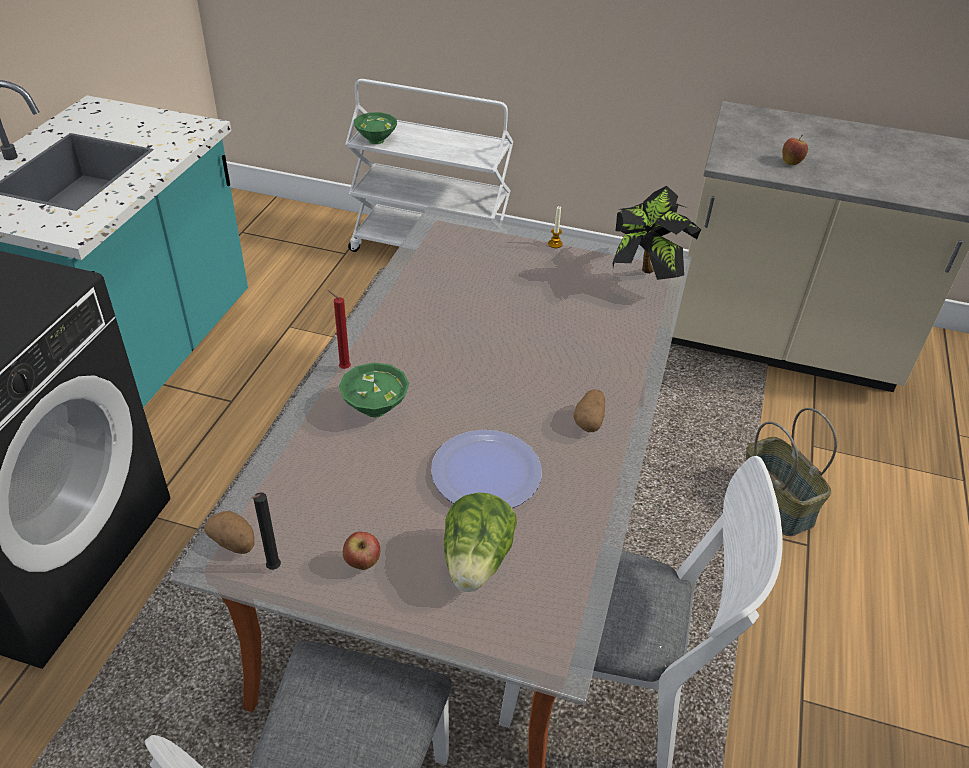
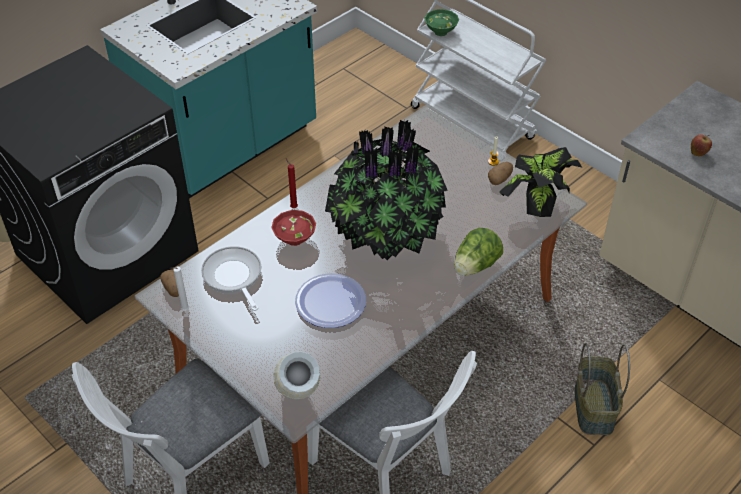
camera: 30 degrees right, 5 degrees up
(272, 569) = (184, 311): black candle -> white candle
(319, 489) = (233, 277): none -> frying pan
(362, 563) = (230, 326): apple -> none
(374, 409) = (293, 240): green bowl -> red bowl
(476, 562) = (289, 349): lettuce -> lettuce (475, 266)
(494, 364) = (385, 236): none -> potted plant
(549, 638) = (298, 403): none -> vase
(589, 420) = (416, 293): potato -> potato (500, 179)

